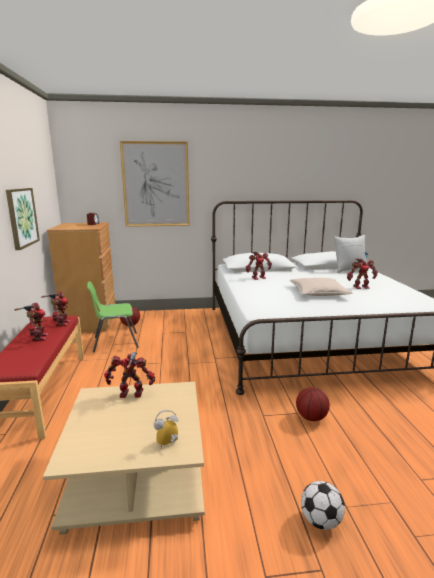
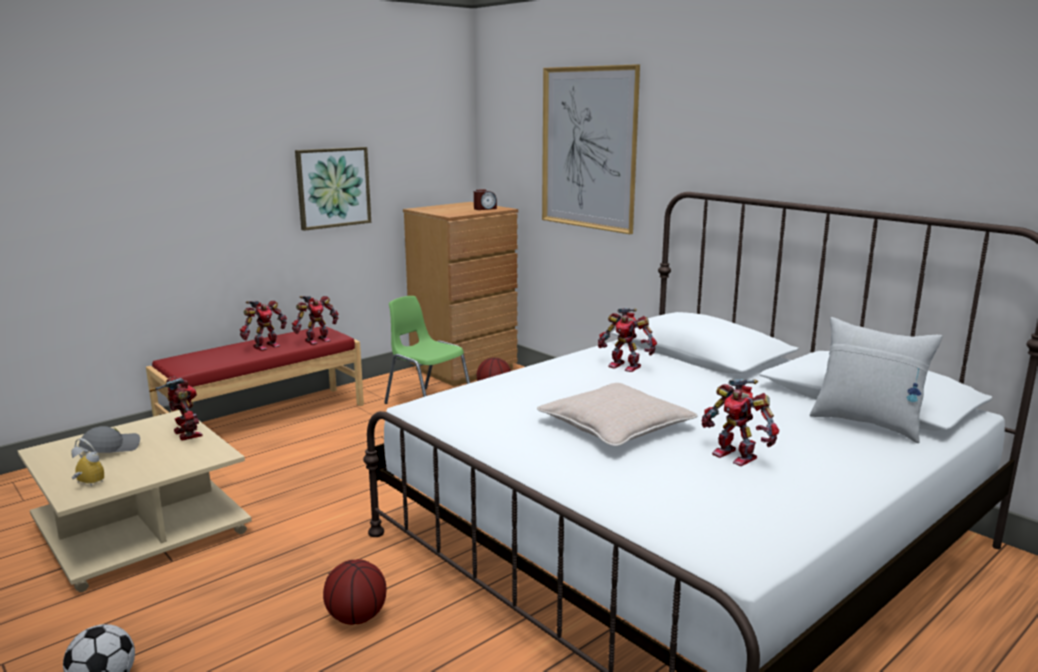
camera: 55 degrees right, 0 degrees up
(113, 426) = (111, 448): none -> grey cap

